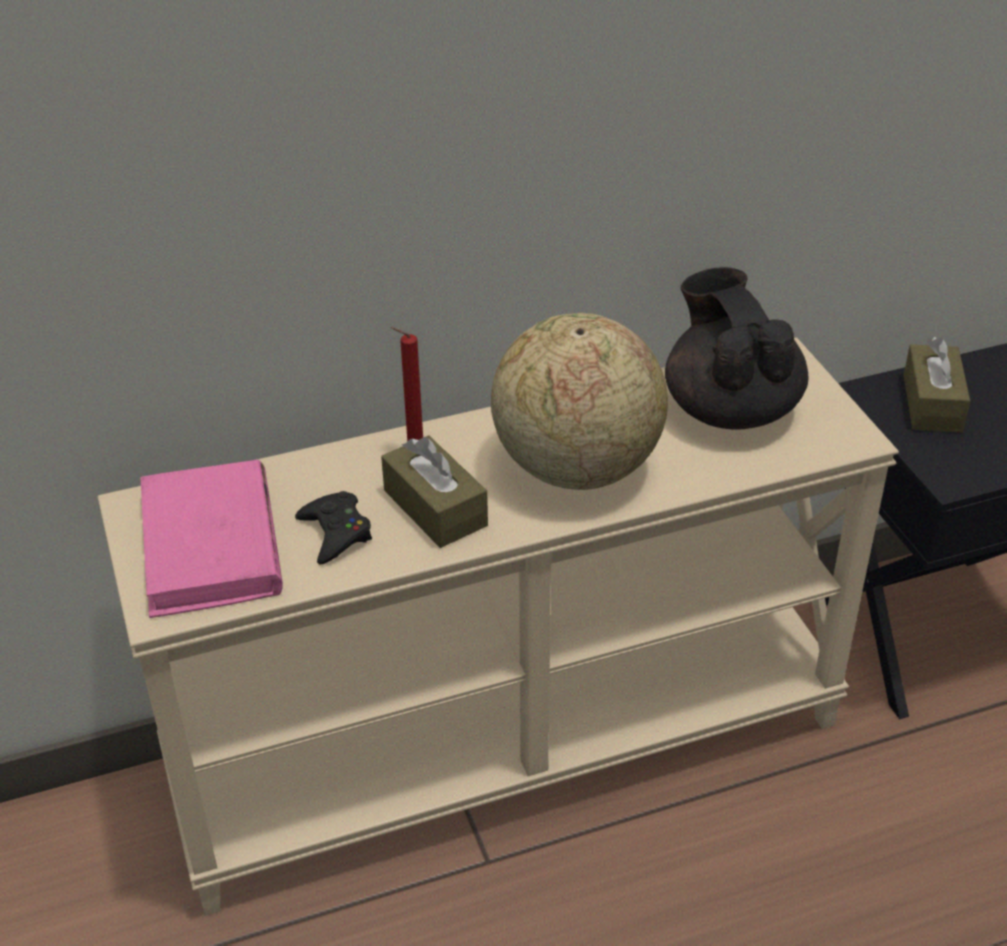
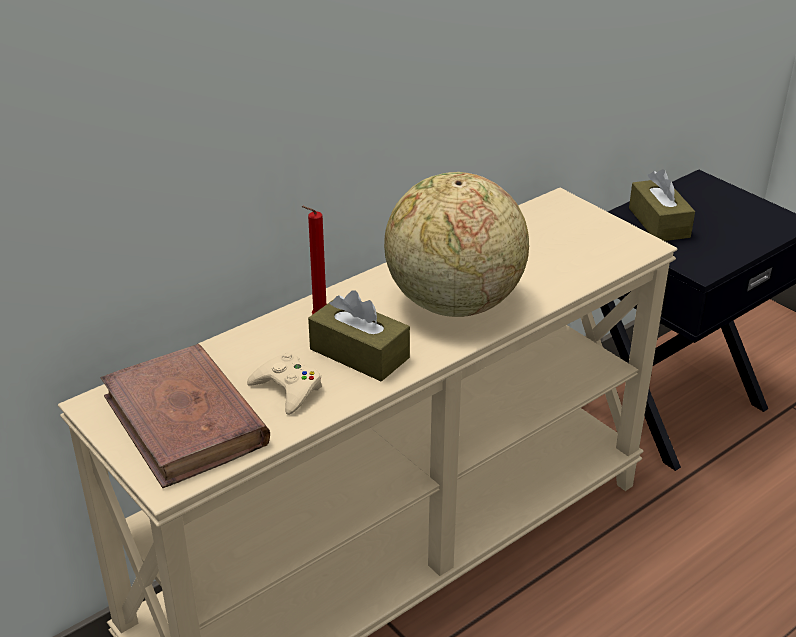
camera: 20 degrees left, 5 degrees down
(211, 546) = (185, 421): pink book -> brown book
(335, 533) = (288, 389): black game controller -> beige game controller
(730, 408) = (542, 241): black teapot -> none

